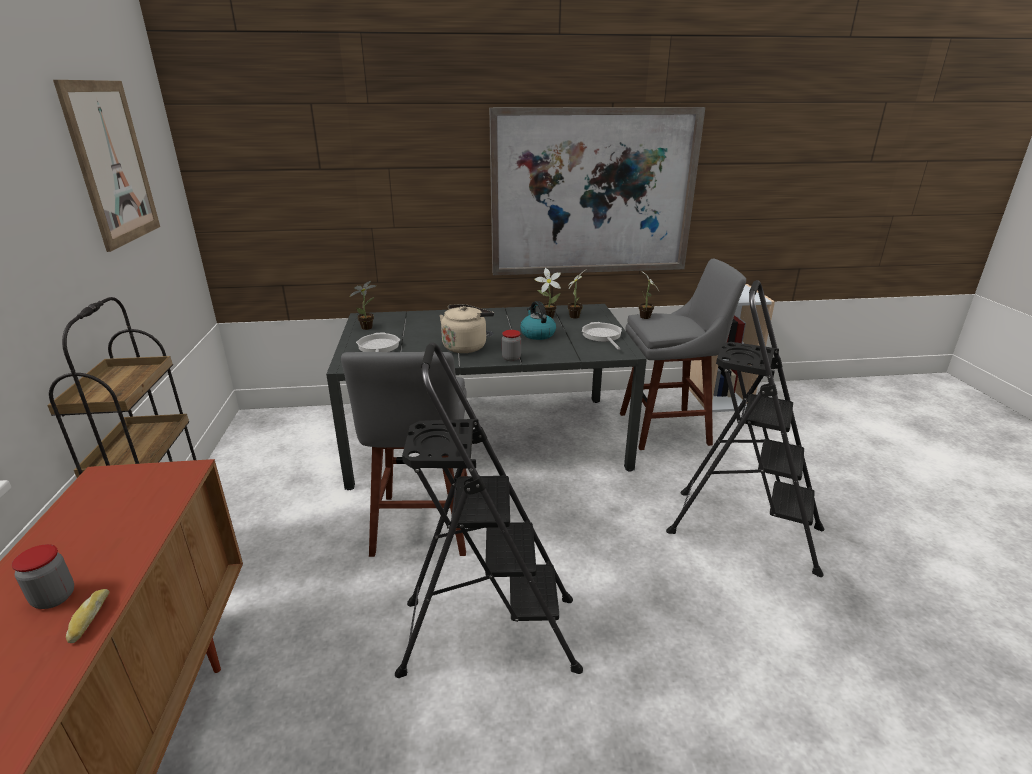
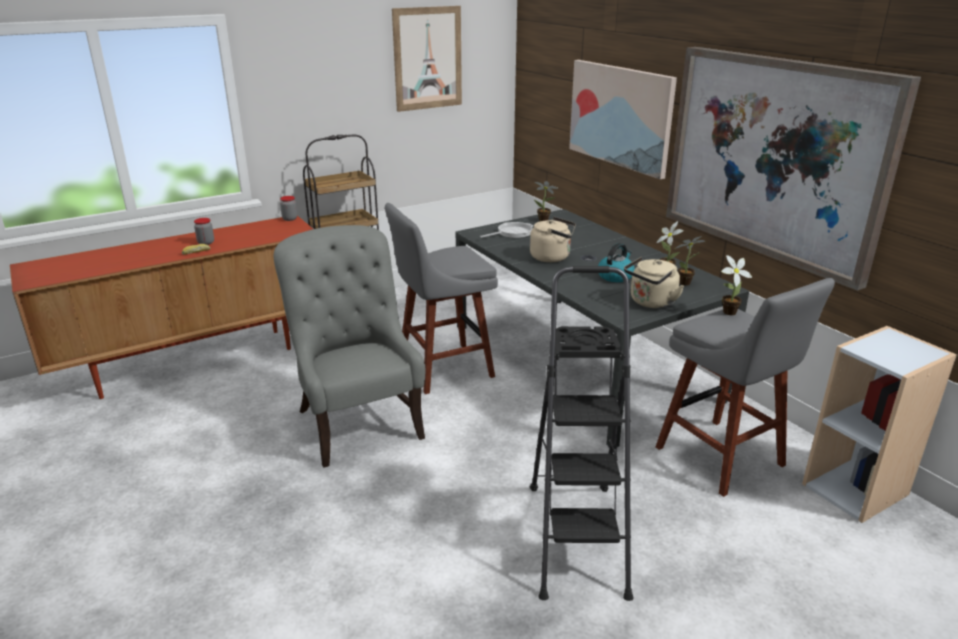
camera: 65 degrees right, 0 degrees up
(399, 194) = (620, 116): none -> picture
(486, 634) = (358, 423): step ladder -> grey chair
(511, 358) = (549, 277): jar -> jar (289, 219)
(602, 336) = (651, 303): frying pan -> beige kettle

